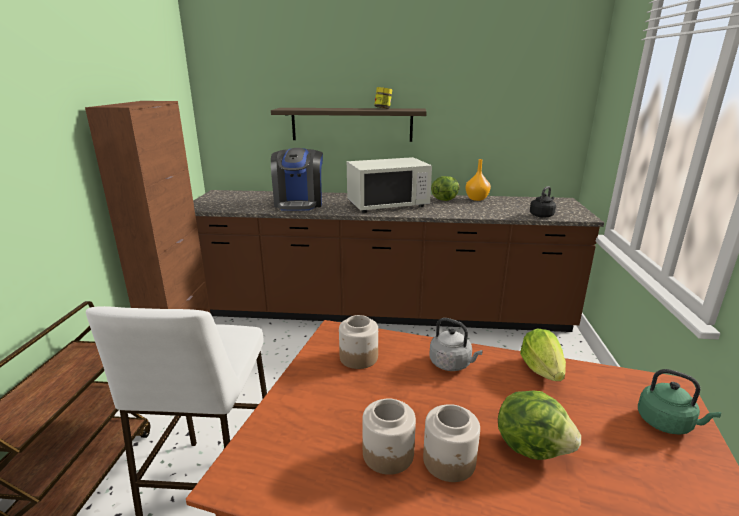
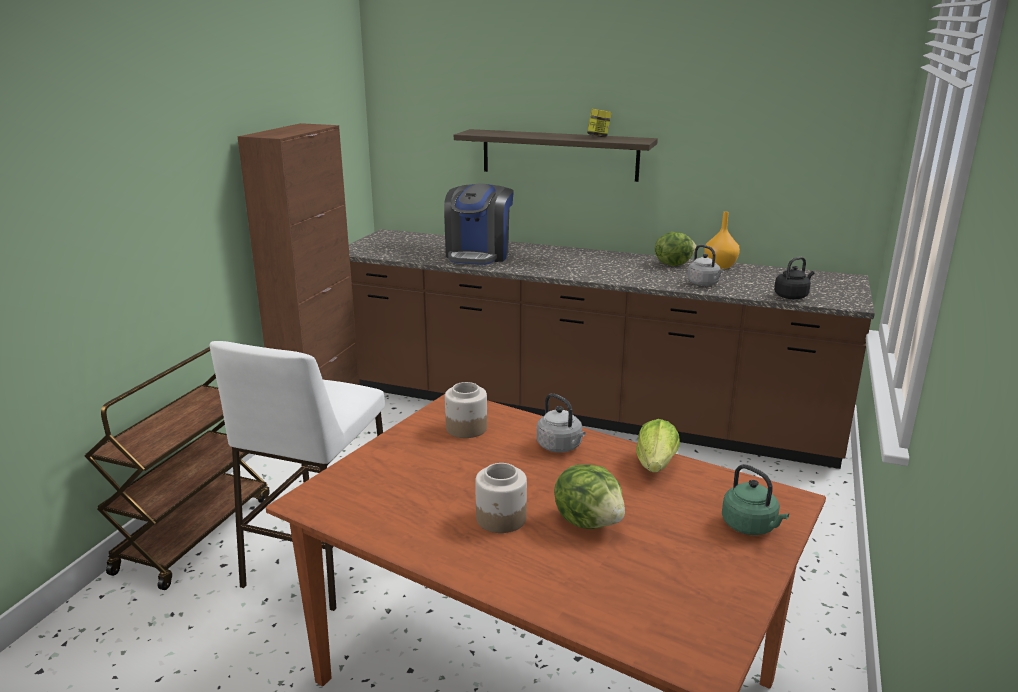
camera: 15 degrees right, 0 degrees up
(387, 204) = (590, 265): white microwave -> none
(388, 454) = (448, 505): jar -> none
(477, 211) = (704, 284): none -> grey kettle

